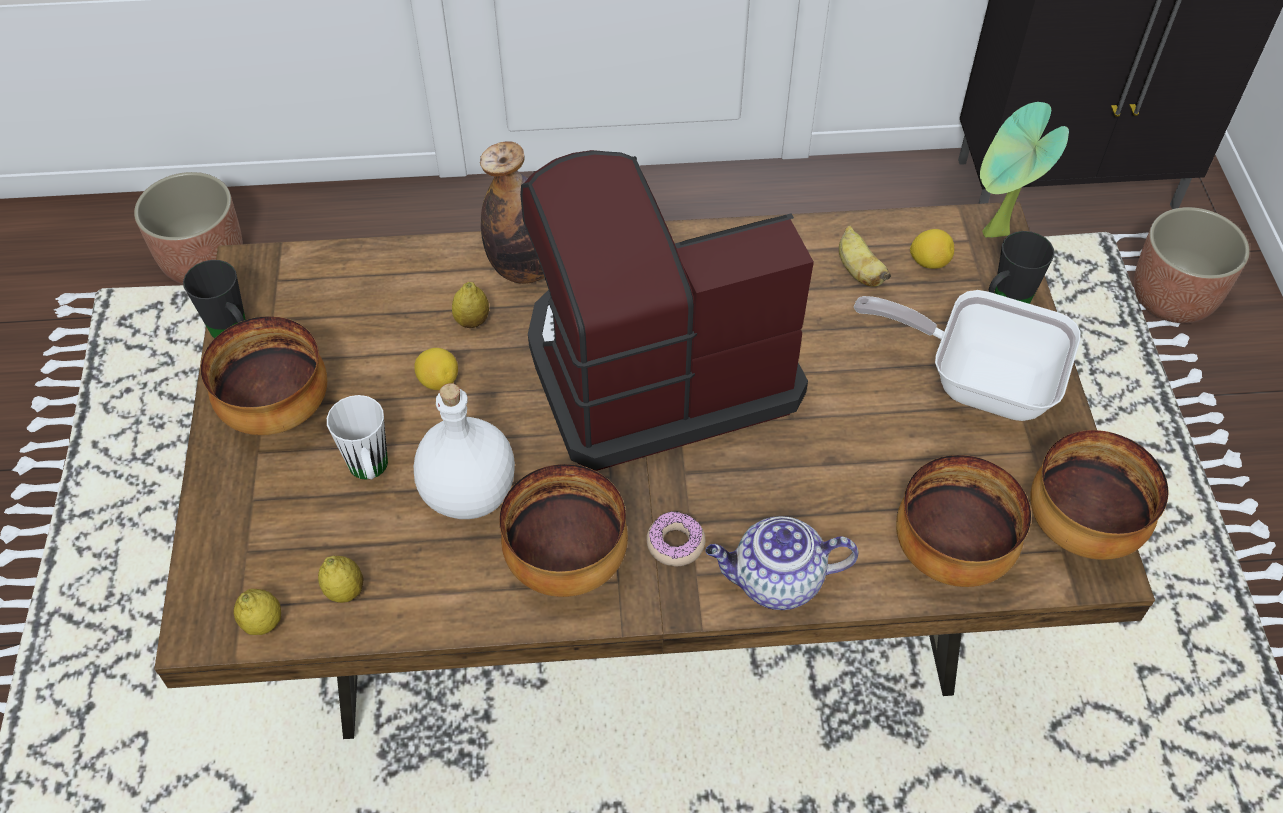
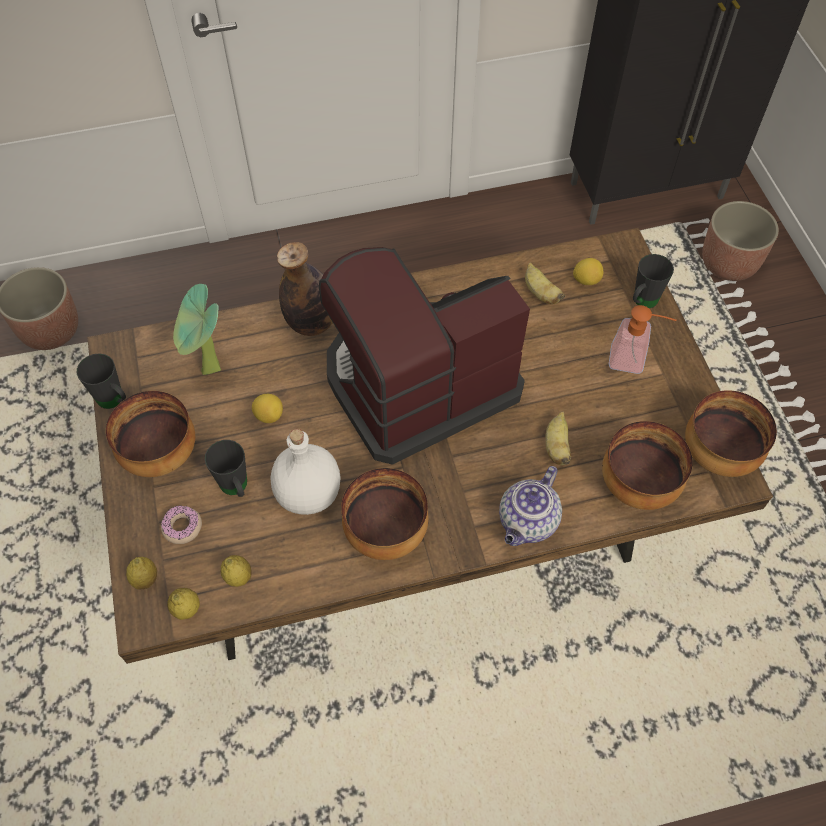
camera: 10 degrees left, 5 degrees up
(370, 472) = (236, 489): white mug -> black mug
(472, 321) = (283, 368): lemon -> lemon (145, 579)
(675, 543) = (456, 507): donut -> donut (182, 527)
(775, 581) = (527, 523): teapot -> teapot turned 45 degrees counterclockwise
(840, 482) = (556, 446): none -> banana
(978, 380) = (634, 361): frying pan -> soap dispenser
(994, 236) = (626, 255): potted plant -> potted plant (210, 373)

